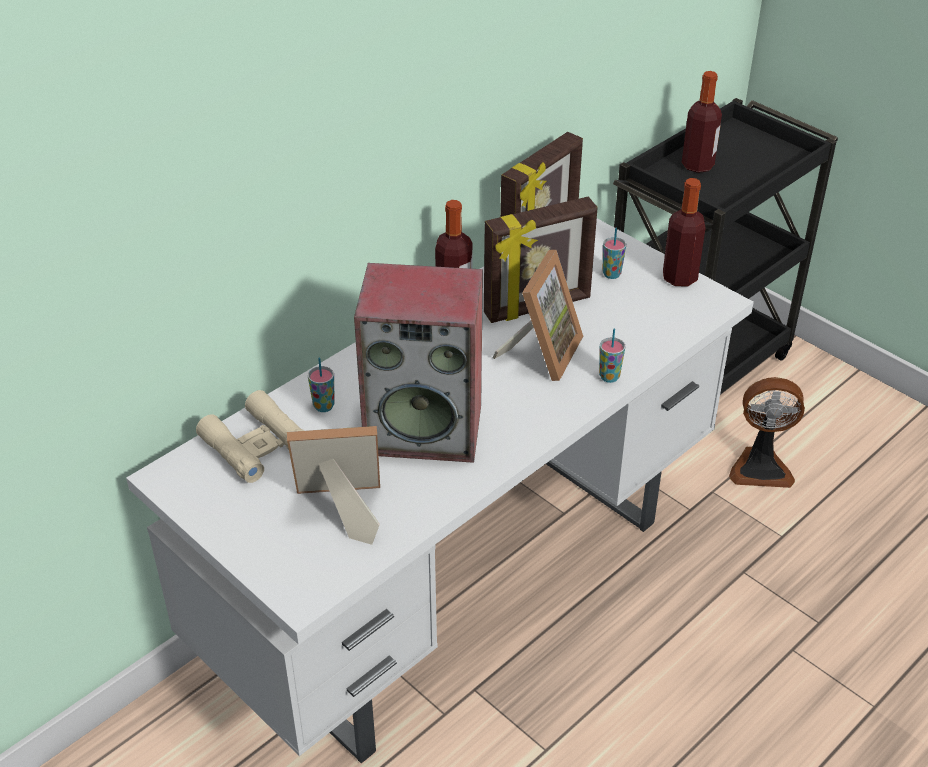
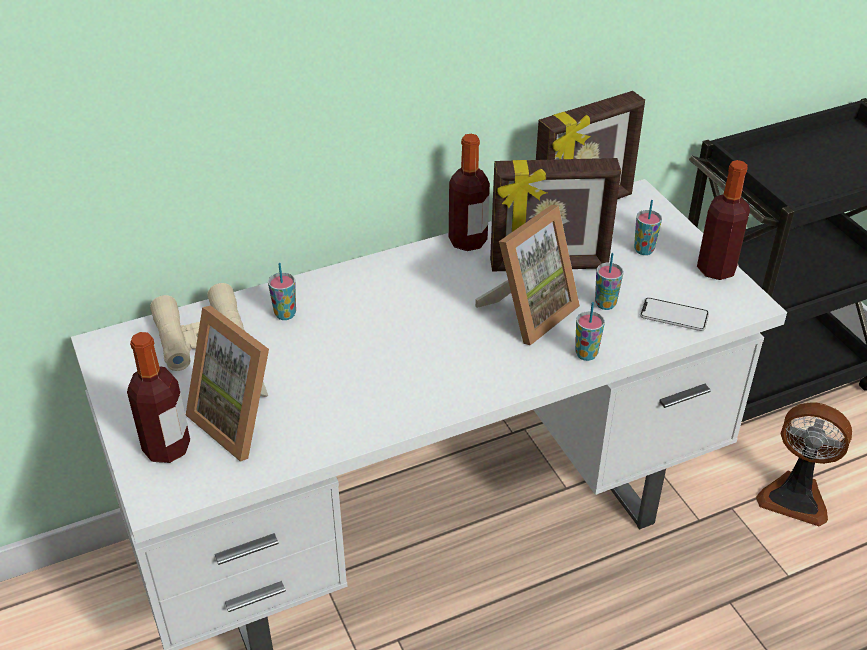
camera: 20 degrees right, 0 degrees up
(340, 510) = (242, 420): picture frame -> picture frame turned 150 degrees counterclockwise
(425, 428) = (370, 360): speaker -> none
(603, 329) = (605, 304): none -> cup
(665, 326) = (674, 315): none -> phone
(697, 165) = (793, 159): bottle -> bottle (167, 448)

